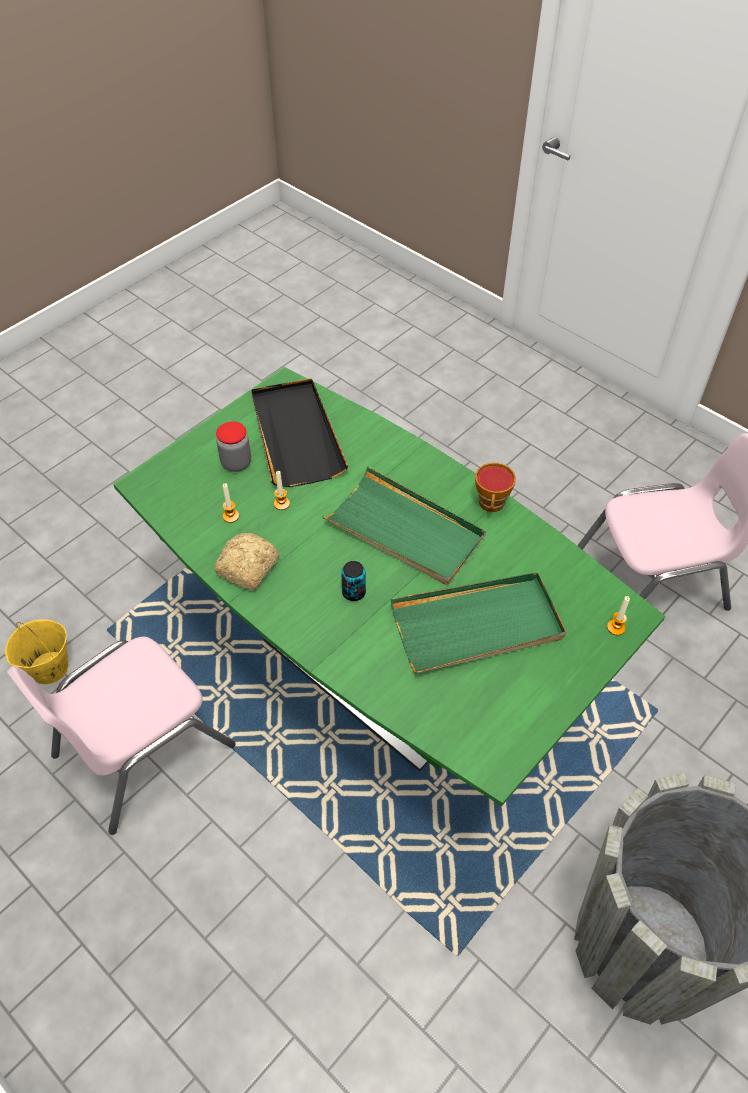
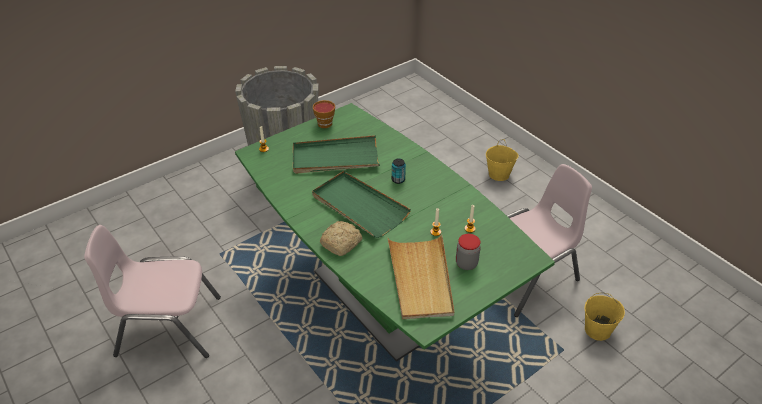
camera: 170 degrees left, 10 degrees down
(163, 1039) = (499, 174): none -> yellow bucket
(246, 568) = (460, 198): bread -> bread (342, 243)
(296, 435) = (420, 279): black tray -> beige tray
(491, 505) = (299, 214): cup -> cup (325, 122)

